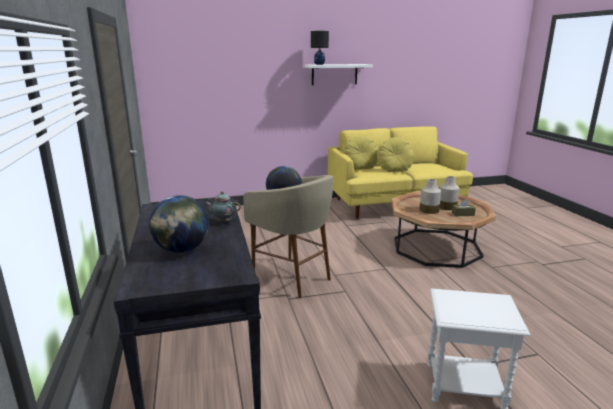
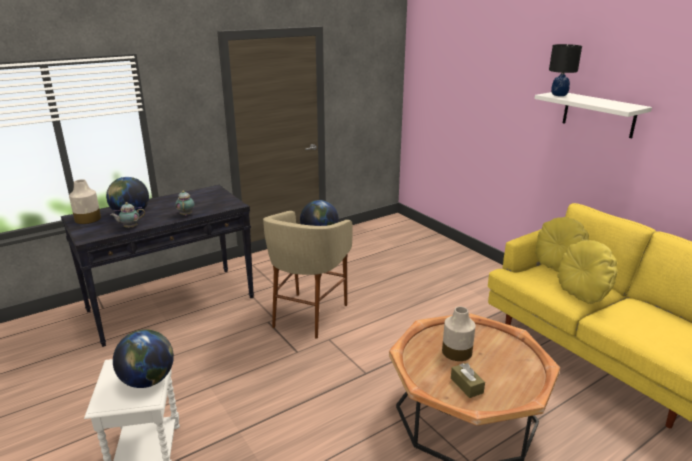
camera: 70 degrees right, 5 degrees up
(230, 250) = (129, 227): none -> teapot
(447, 207) = (488, 368): beige vase -> beige vase (87, 219)
(476, 299) = (148, 380): none -> globe

